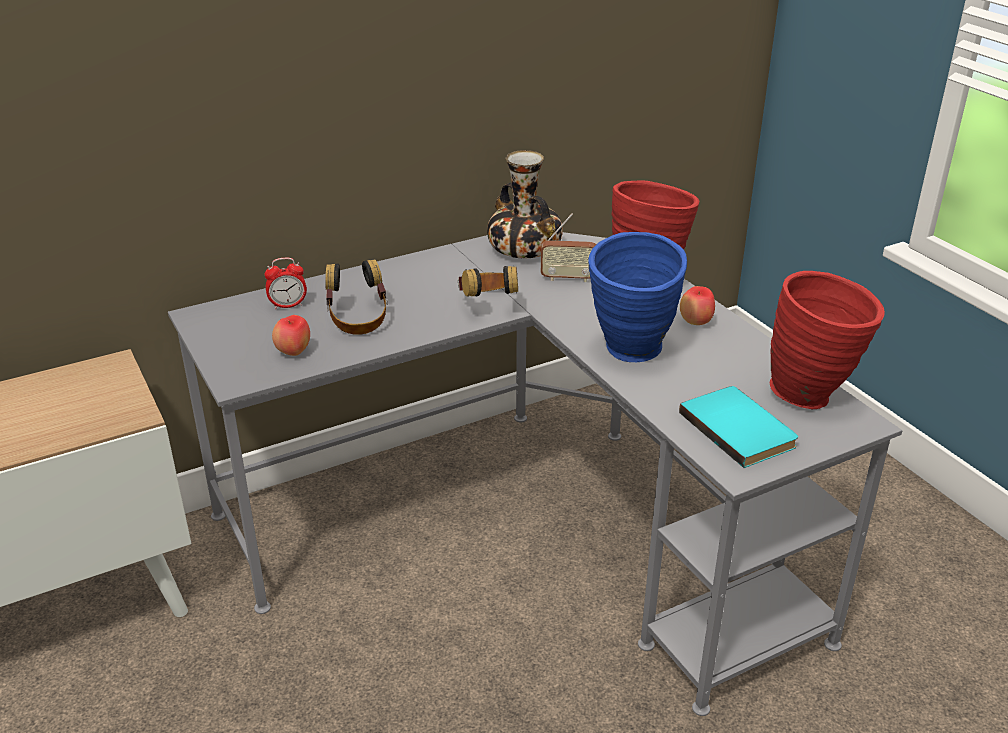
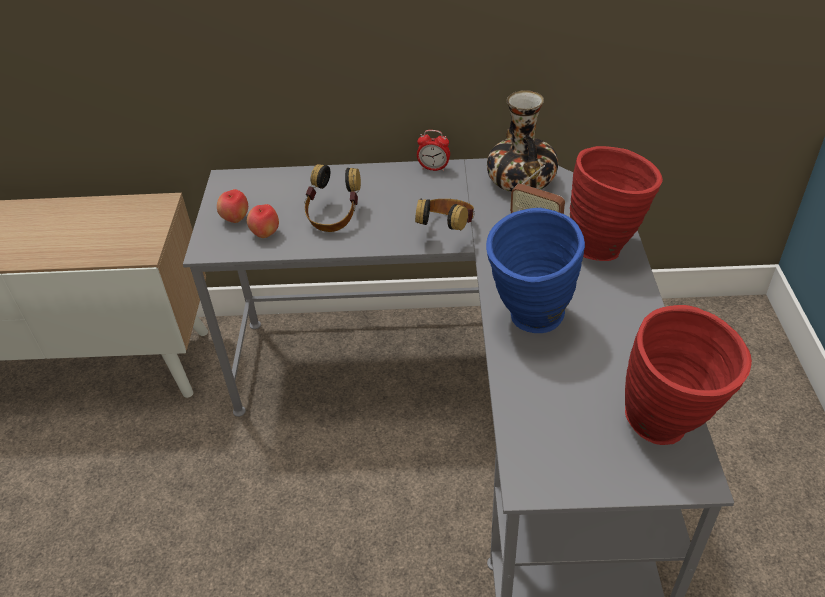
camera: 30 degrees right, 10 degrees up
(288, 305) = (294, 188): alarm clock -> alarm clock (433, 168)
(695, 322) = (616, 305): apple -> apple (235, 219)
(740, 428) = (567, 438): turquoise book -> none

